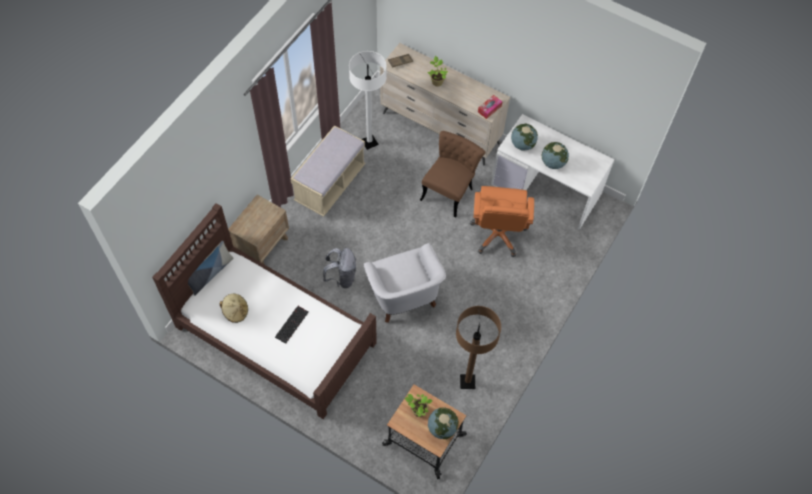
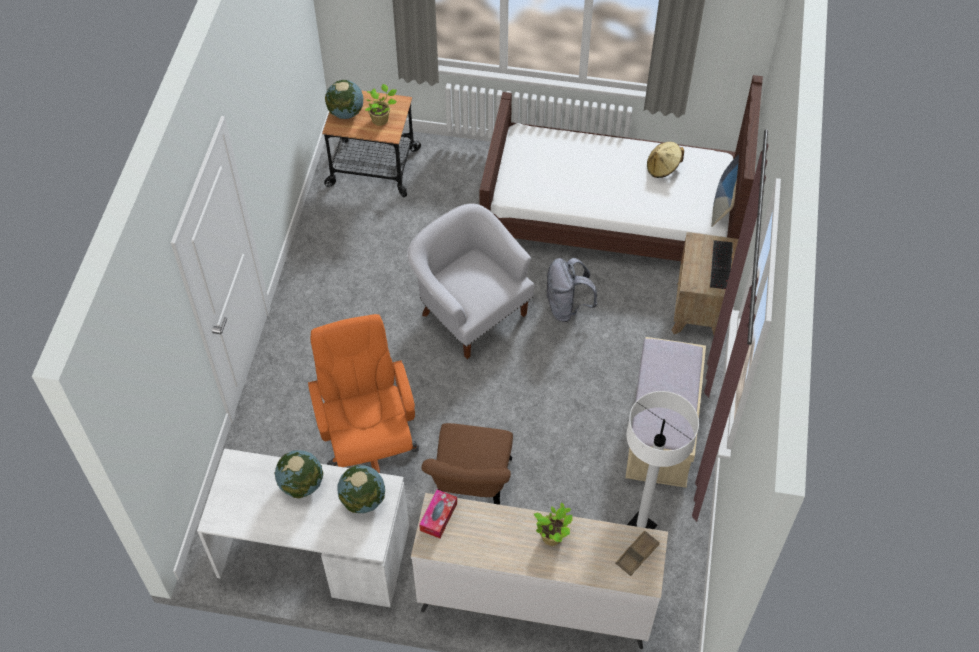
camera: 160 degrees right, 5 degrees down
(291, 324) = (586, 177): keyboard -> keyboard (722, 265)
(467, 382) = (343, 241): brown floor lamp -> none

